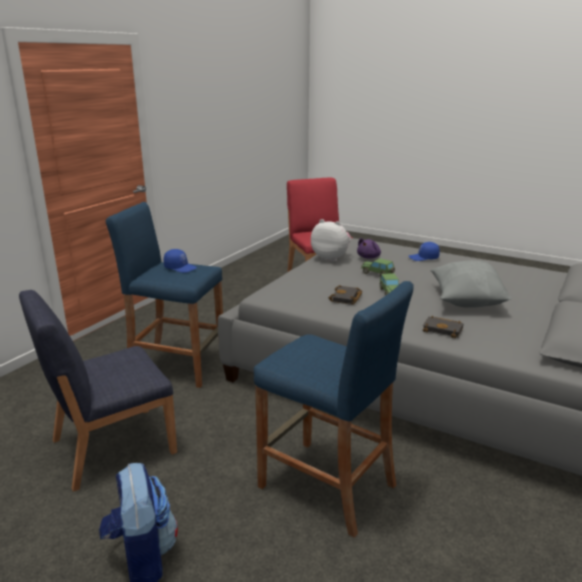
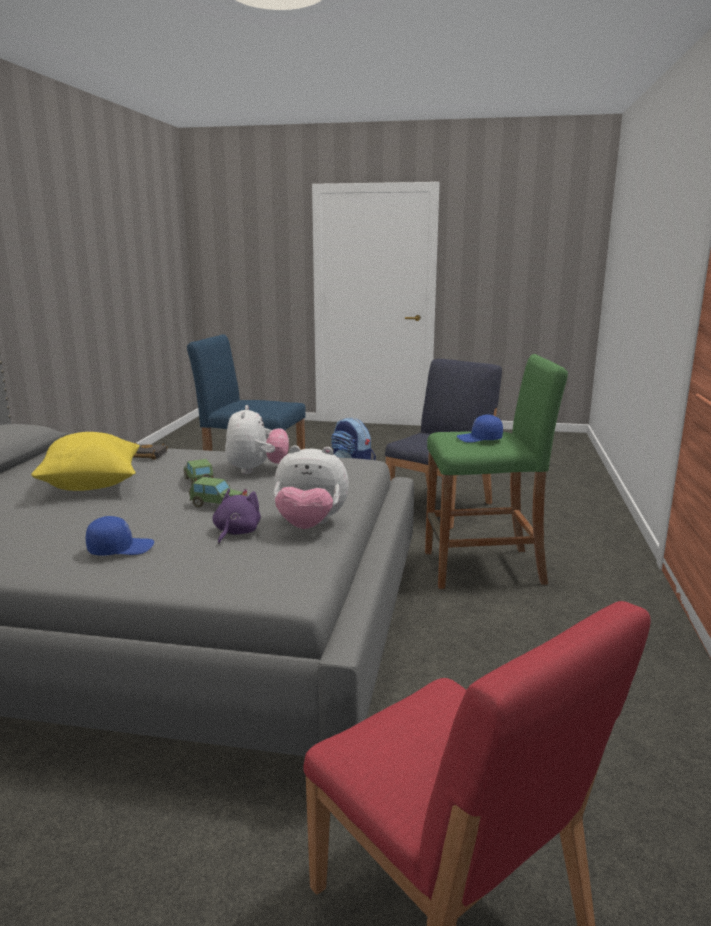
camera: 160 degrees right, 5 degrees down
(177, 365) = (483, 568): blue stool -> green stool
(346, 298) = (257, 470): black book -> plush toy
(466, 301) = (93, 485): grey pillow -> yellow pillow

